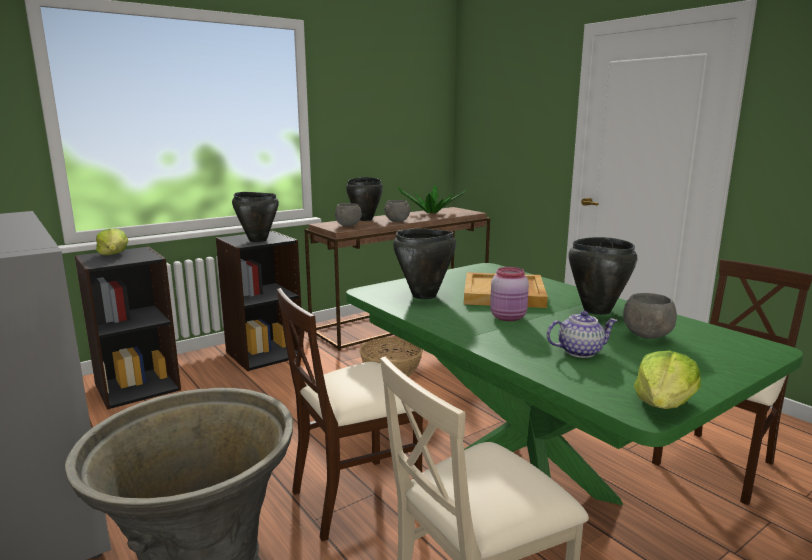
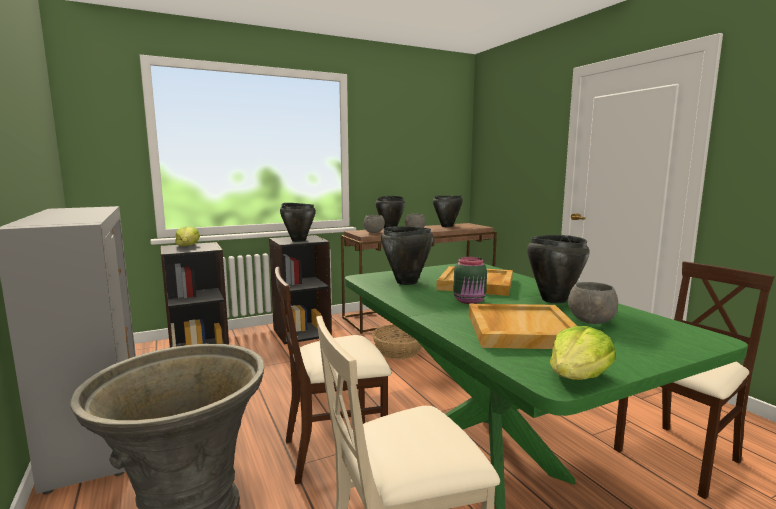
camera: 10 degrees right, 5 degrees down
(431, 213) = (447, 226): potted plant -> black cooking pot
(509, 317) = (470, 301): pink jar -> green jar
(580, 351) = (520, 330): teapot -> beige tray

